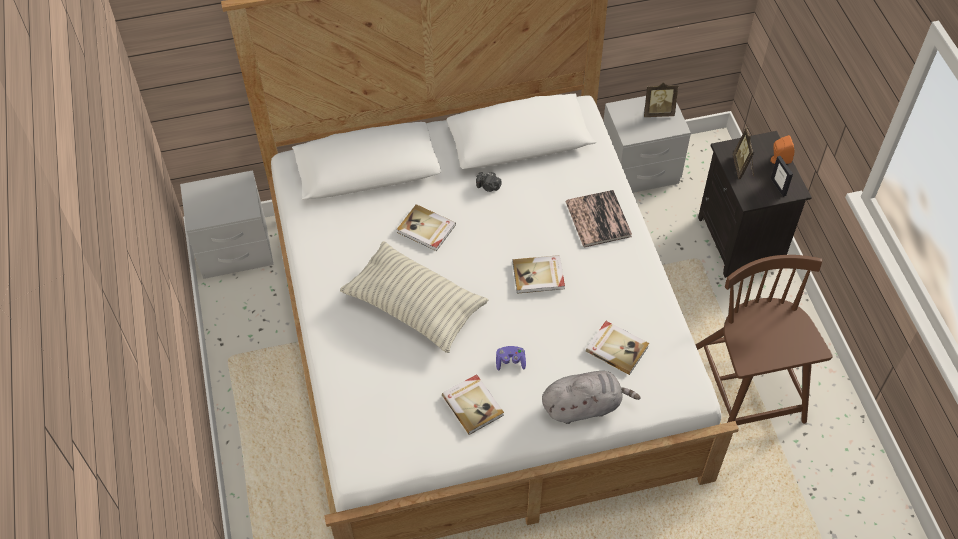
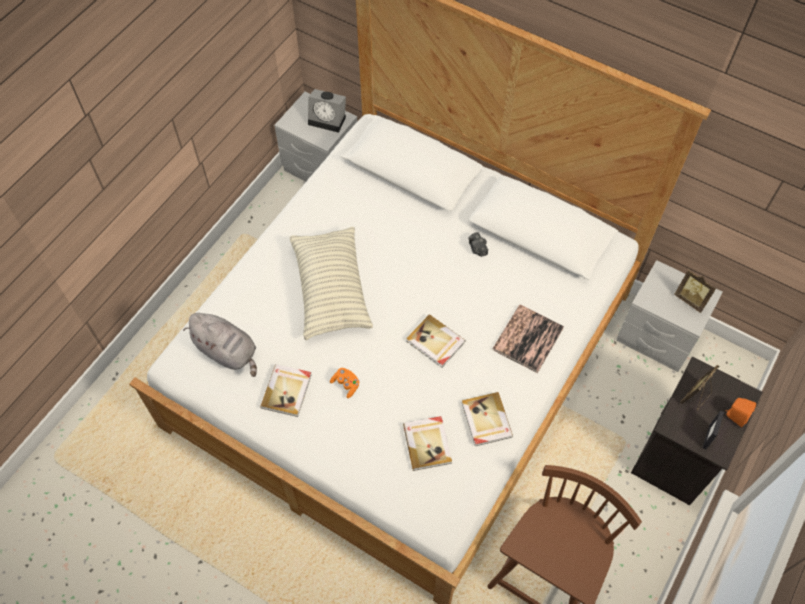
camera: 45 degrees right, 5 degrees up
(231, 190) = (328, 119): none -> alarm clock
(426, 229) = (400, 244): book -> book (486, 420)
(510, 362) = (346, 384): purple game controller -> orange game controller
(584, 406) = (357, 462): grey plush toy -> grey plush toy (228, 352)

